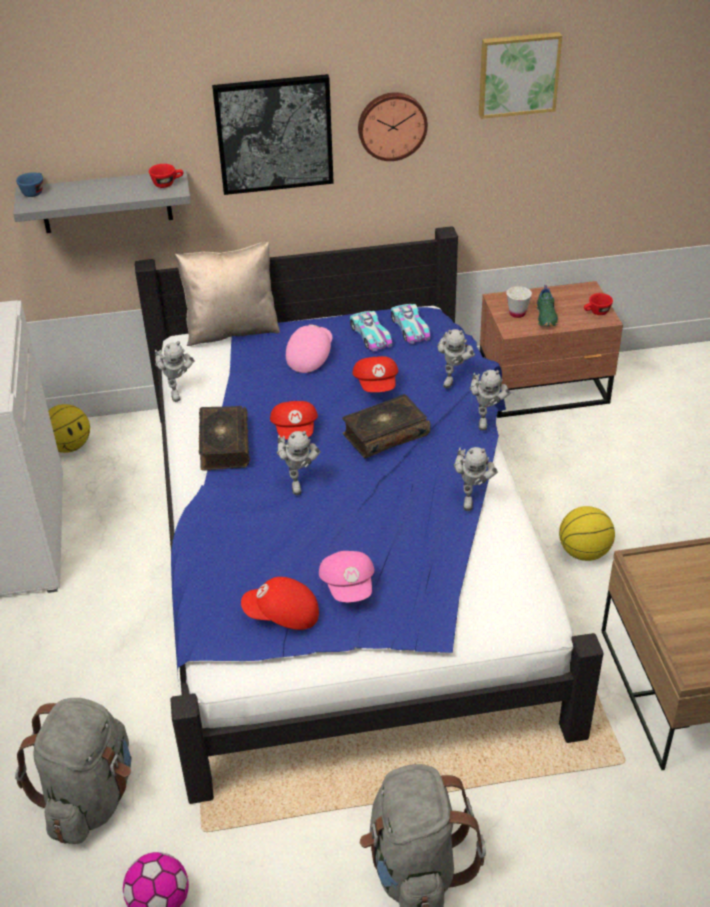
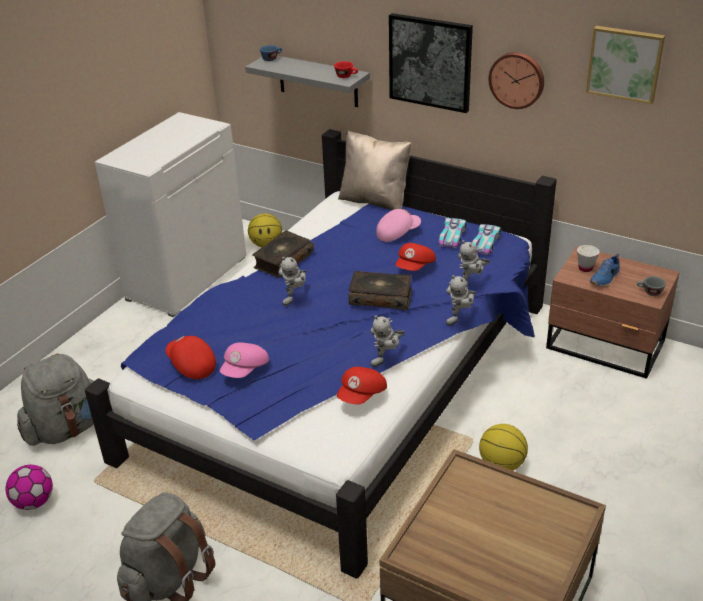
camera: 40 degrees right, 5 degrees down
(176, 390) = (302, 221): toy robot -> none
(295, 430) = (332, 270): red cap -> red cap (362, 395)
(546, 317) = (605, 279): green shoe -> blue shoe
(596, 312) = (649, 292): red cup -> grey cup

